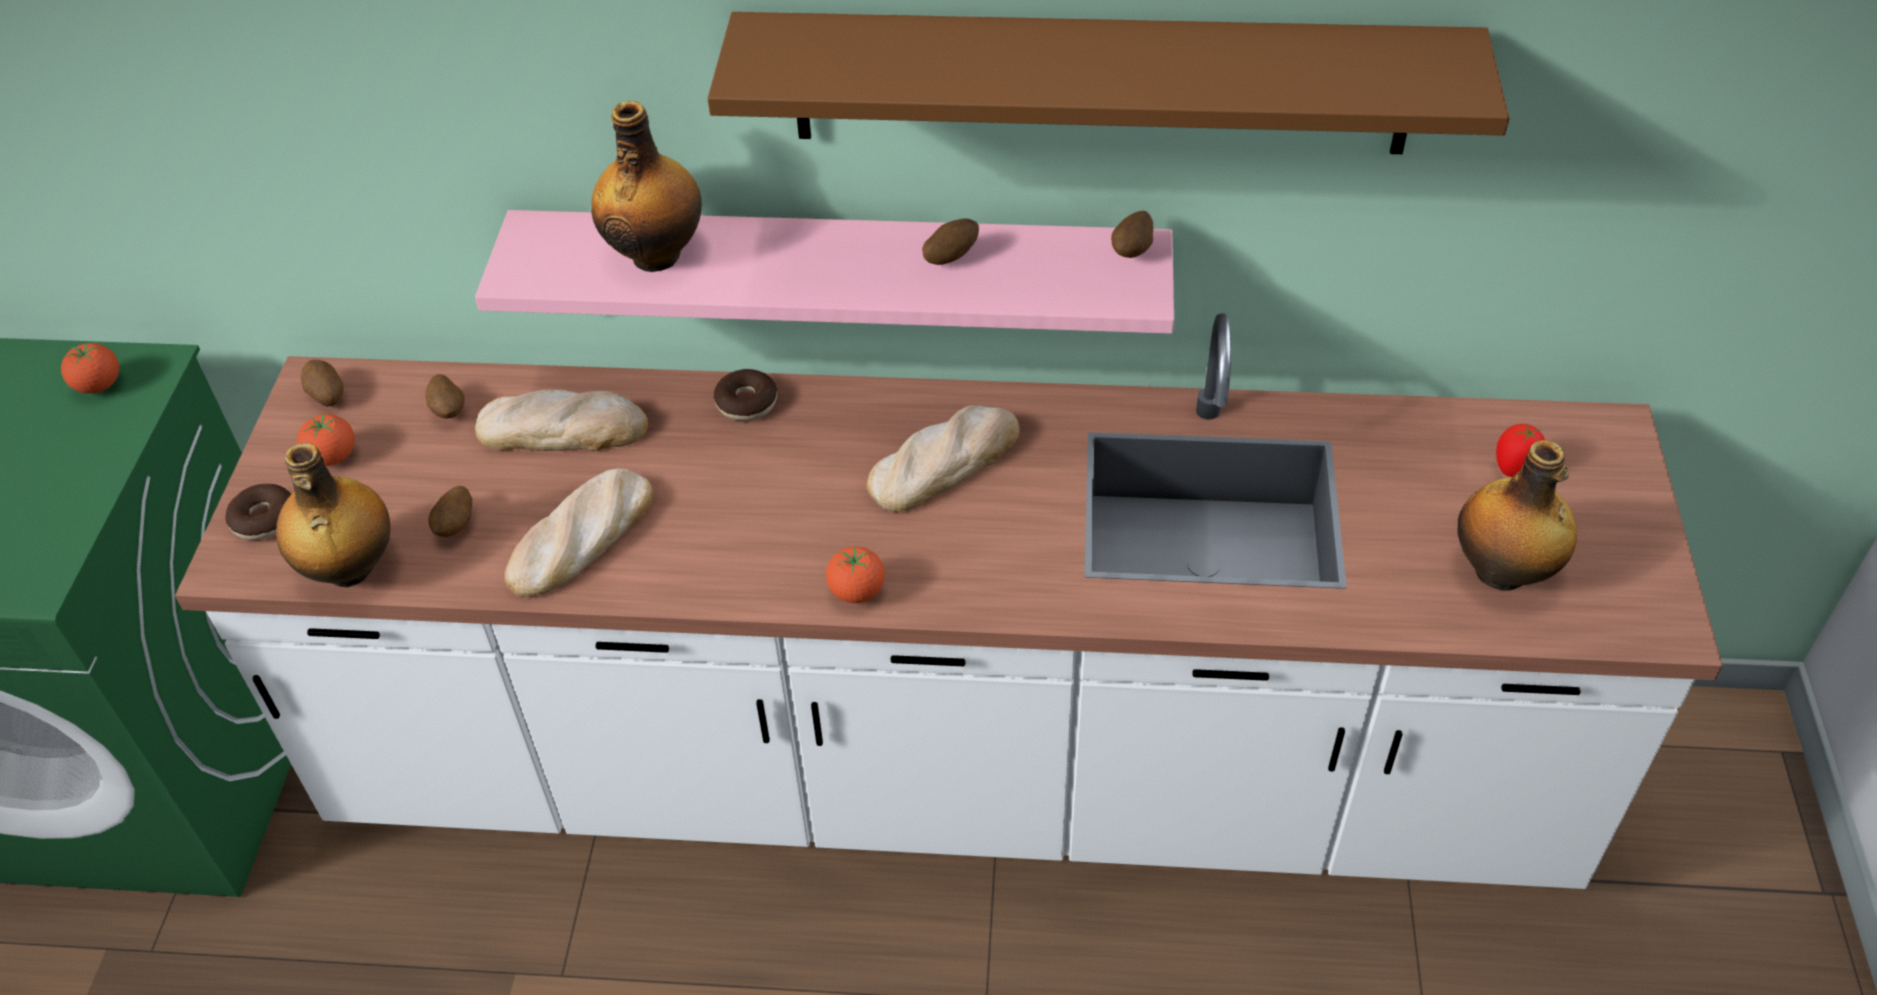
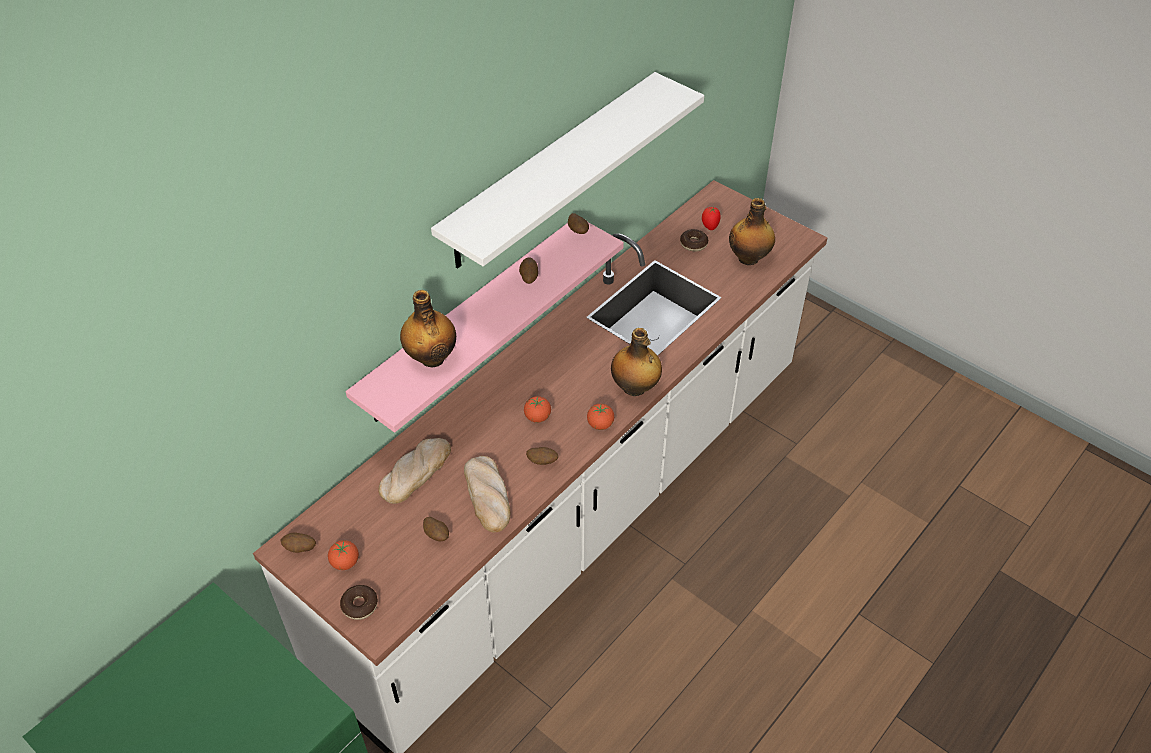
camera: 55 degrees left, 0 degrees up
(99, 385) = (199, 634): tomato -> tomato (537, 417)
(350, 569) = (425, 585): bottle -> bottle (635, 388)
(449, 411) = (360, 507): potato -> potato (542, 461)
(746, 402) = (464, 405): donut -> donut (693, 244)
(944, 462) = (560, 364): bread -> none
(1100, 83) = (551, 170): brown shelf -> white shelf

